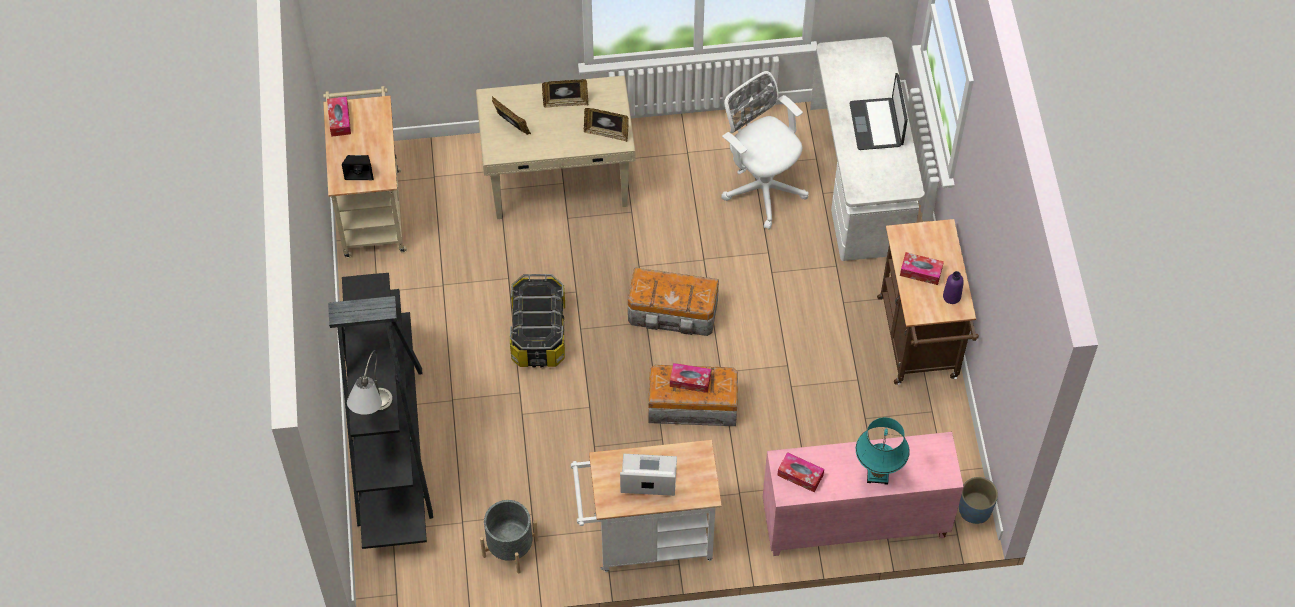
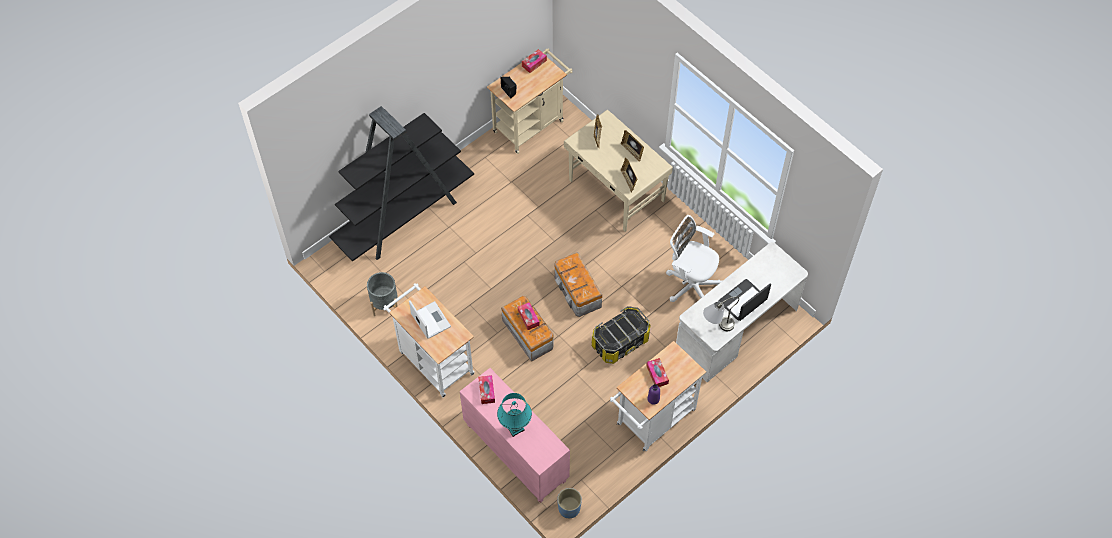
camera: 55 degrees right, 0 degrees up
(373, 415) = (355, 173): grey table lamp -> grey table lamp (716, 327)
(538, 333) = (516, 239): storage box -> storage box (620, 341)
(761, 186) = (690, 285): white office chair -> white office chair turned 75 degrees counterclockwise
(919, 344) = (652, 420): brown cart -> white cart

